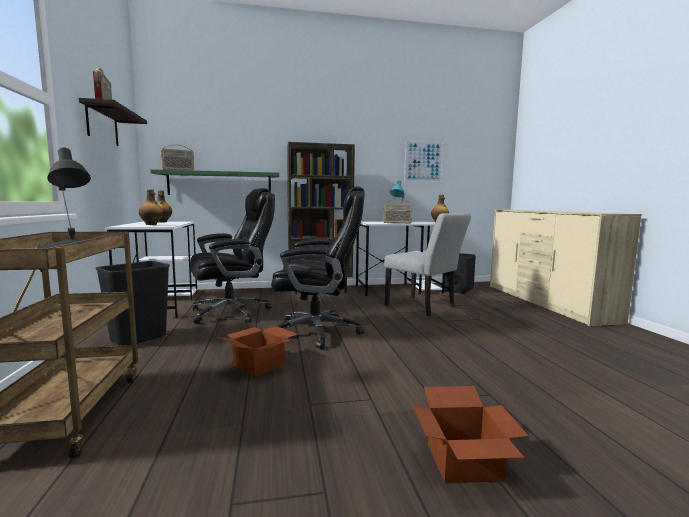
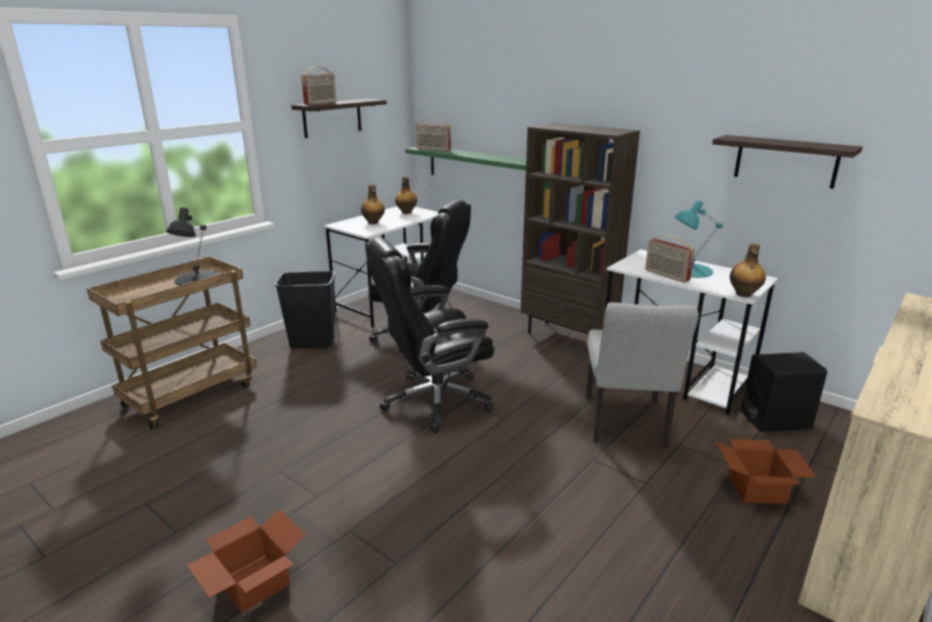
camera: 50 degrees right, 15 degrees up
(260, 365) = (325, 415): cardboard box -> cardboard box (758, 489)
(318, 331) = (434, 401): black office chair -> black office chair turned 105 degrees clockwise
(423, 161) = (786, 161): picture -> shelf

